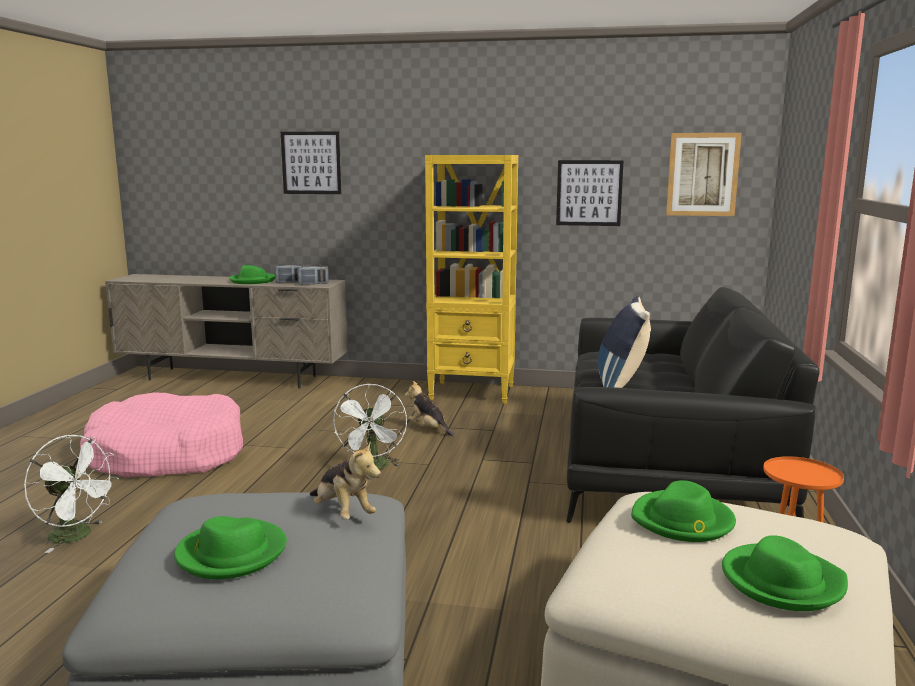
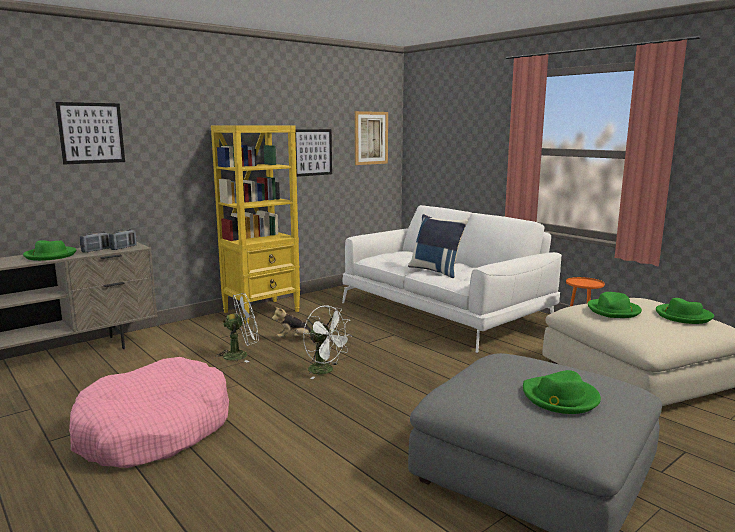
camera: 50 degrees left, 0 degrees up
(77, 536) = (257, 505): white fan -> white fan (241, 355)
(343, 513) = (527, 363): plush toy -> none
(666, 463) = (444, 313): black sofa -> white sofa

